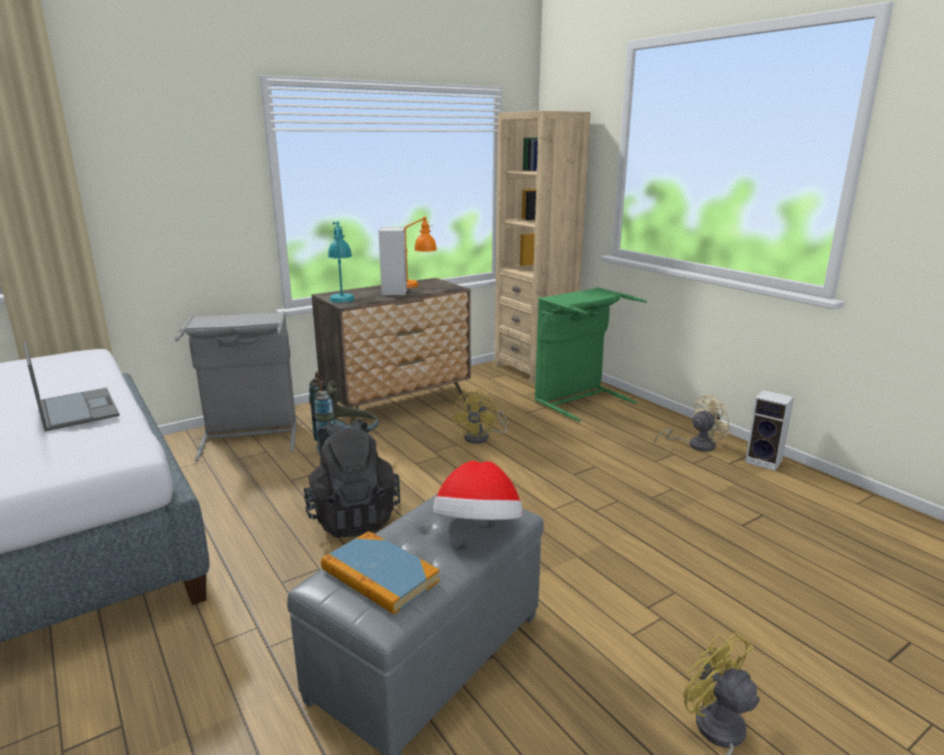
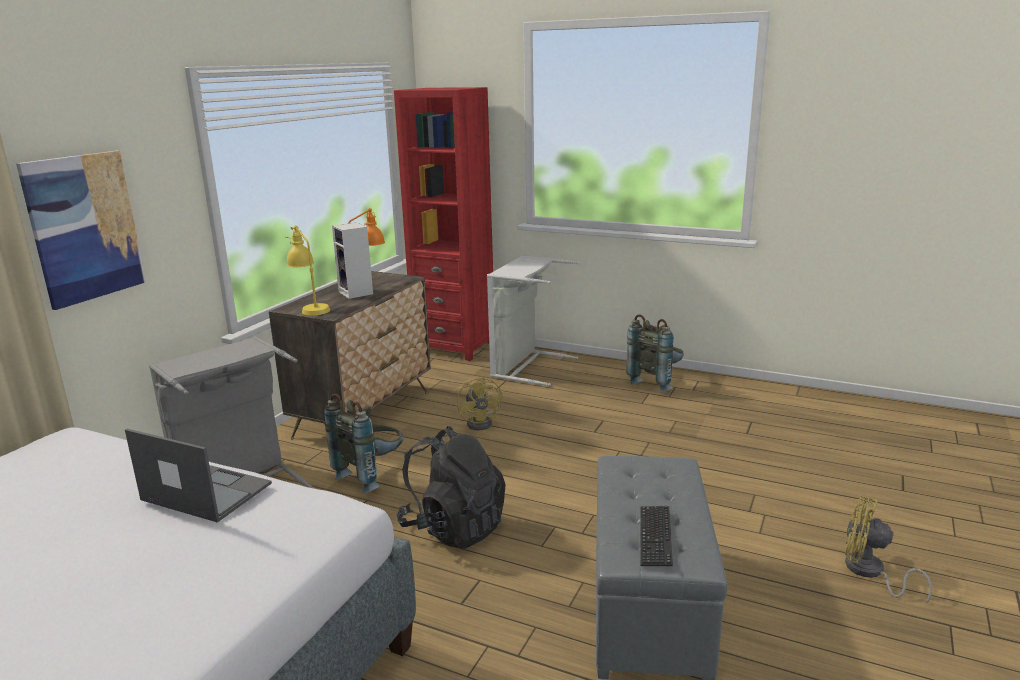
camera: 30 degrees left, 0 degrees up
(145, 197) = (84, 227): none -> picture
(341, 297) = (310, 308): turquoise table lamp -> yellow table lamp
(379, 575) = (655, 537): book -> keyboard
(478, 528) = (671, 480): hat -> none
(534, 368) = (454, 347): beige bookcase -> red bookcase
(578, 399) = (526, 366): green laundry basket -> grey laundry basket
(695, 445) = (656, 382): beige fan -> grey backpack
(765, 461) = (714, 381): speaker -> none

